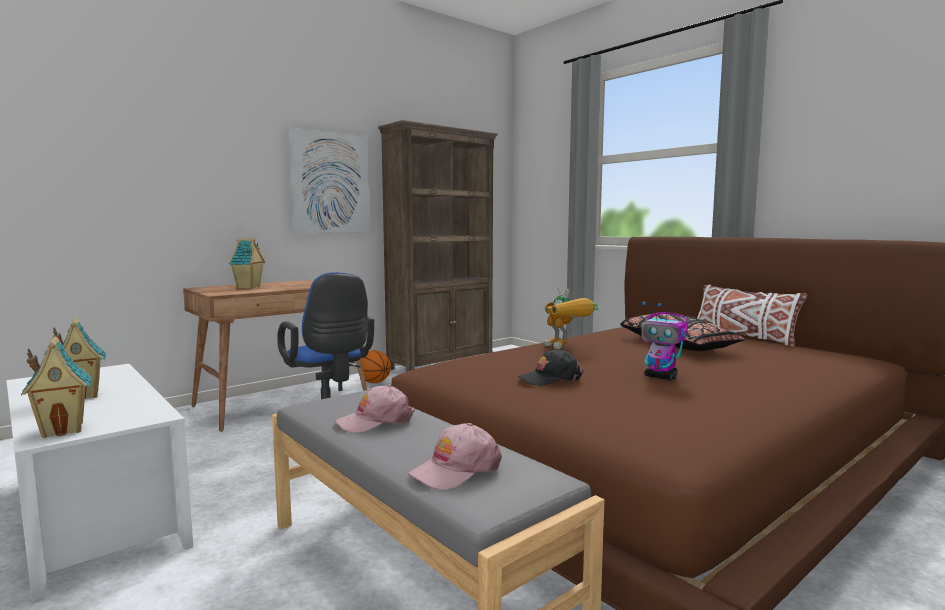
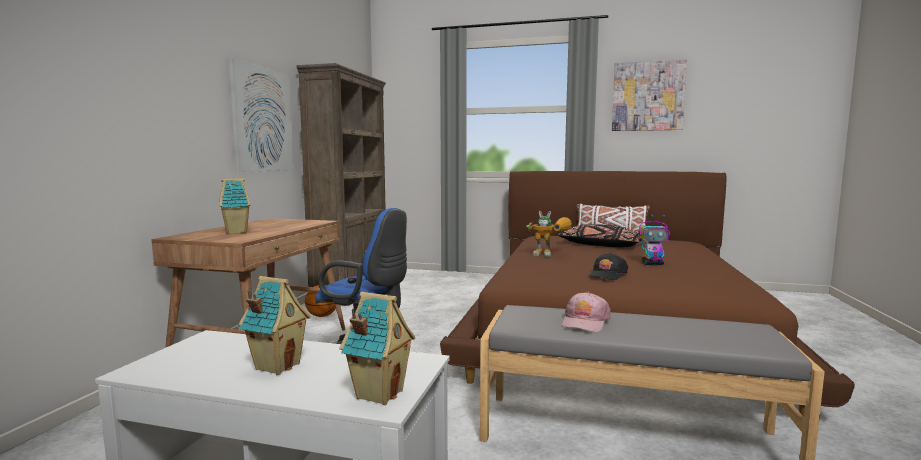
camera: 35 degrees left, 0 degrees up
(456, 470) = (711, 335): pink cap -> none
(852, 117) = (648, 96): none -> picture

